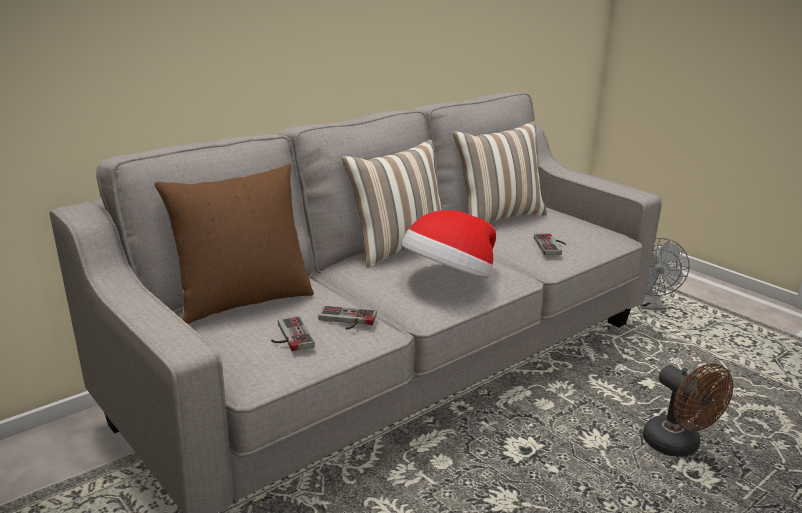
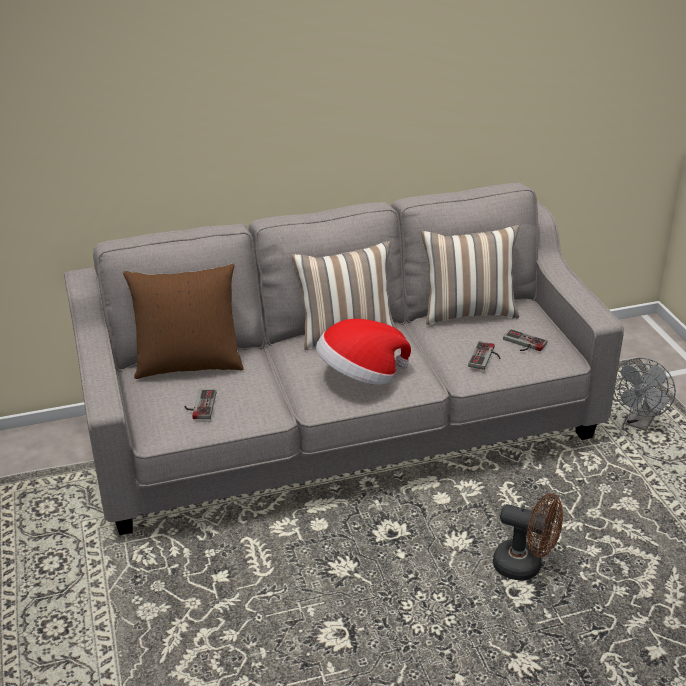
camera: 25 degrees right, 10 degrees up
(346, 320) = (249, 400): game controller -> game controller (522, 344)
(678, 446) = (525, 566): brown fan -> brown fan turned 60 degrees counterclockwise

